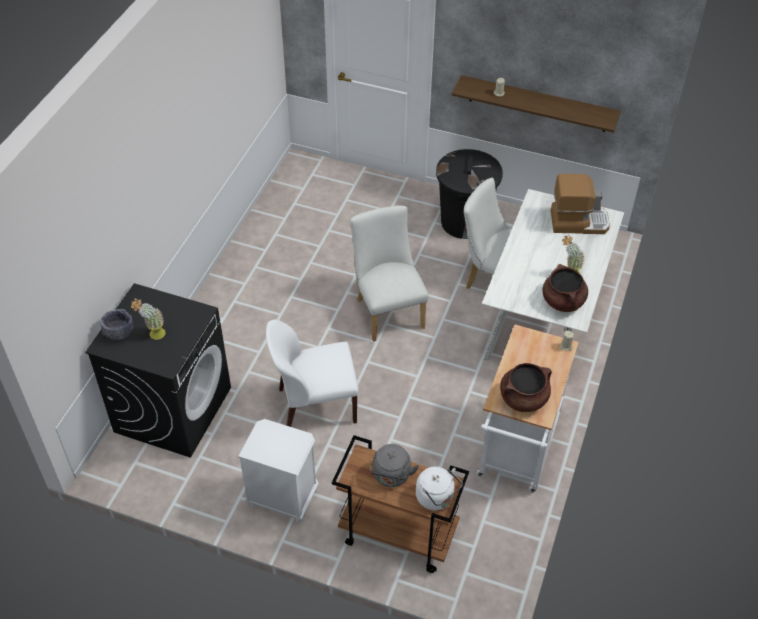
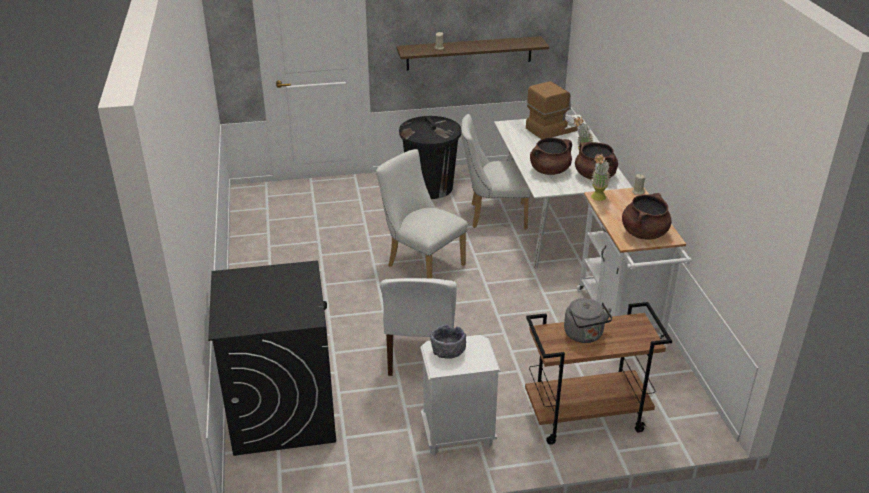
camera: 30 degrees left, 15 degrees down
(118, 331) = (231, 311): grey bowl -> grey bowl (448, 351)
(153, 335) = (272, 301): potted plant -> potted plant (597, 199)
(315, 405) = (421, 353): white chair -> white chair turned 45 degrees counterclockwise
(436, 498) = (638, 334): white kettle -> none
(525, 276) = (549, 170): none -> brown cooking pot

